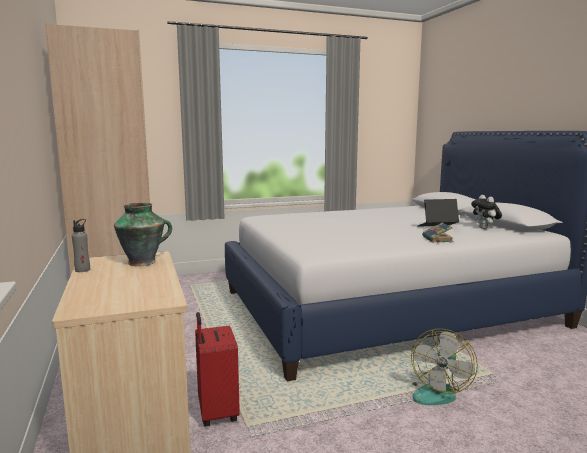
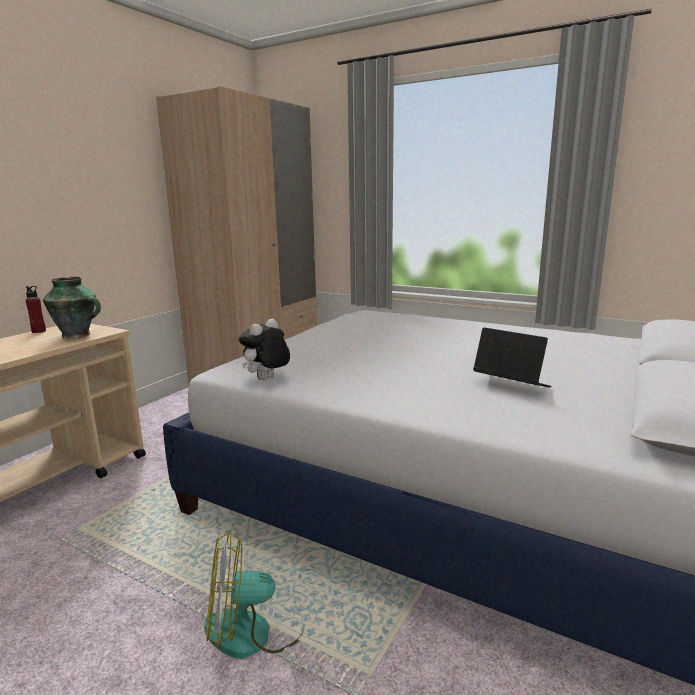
camera: 50 degrees right, 5 degrees up
(82, 270) = (39, 331): grey bottle -> red bottle
(216, 413) = (94, 504): red suitcase -> none
(437, 239) = (421, 403): book -> none
(485, 228) = (597, 414): plush toy -> plush toy (267, 379)

